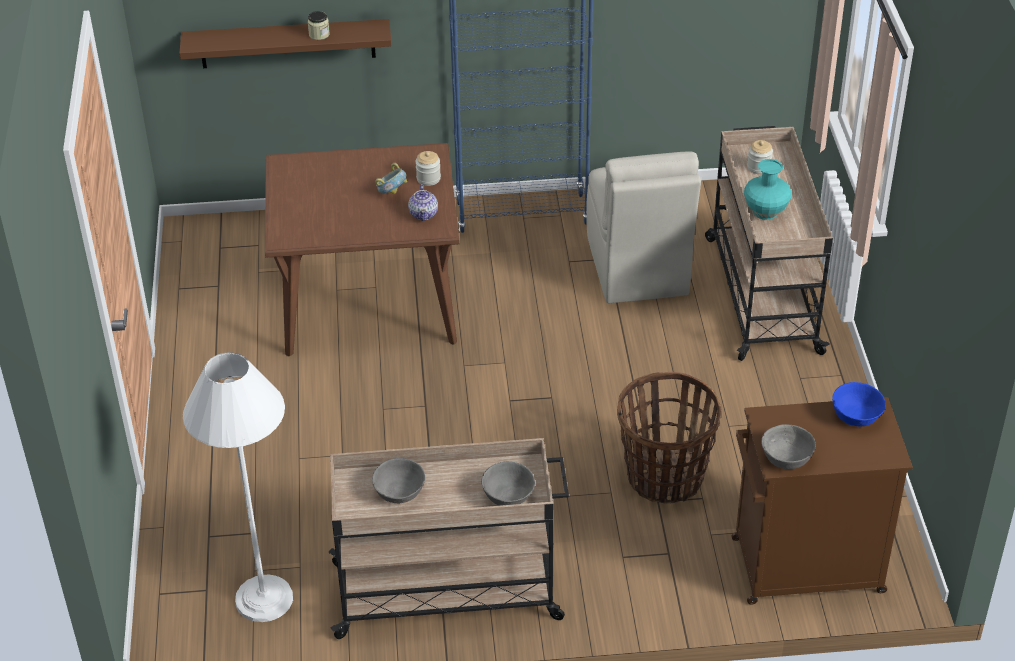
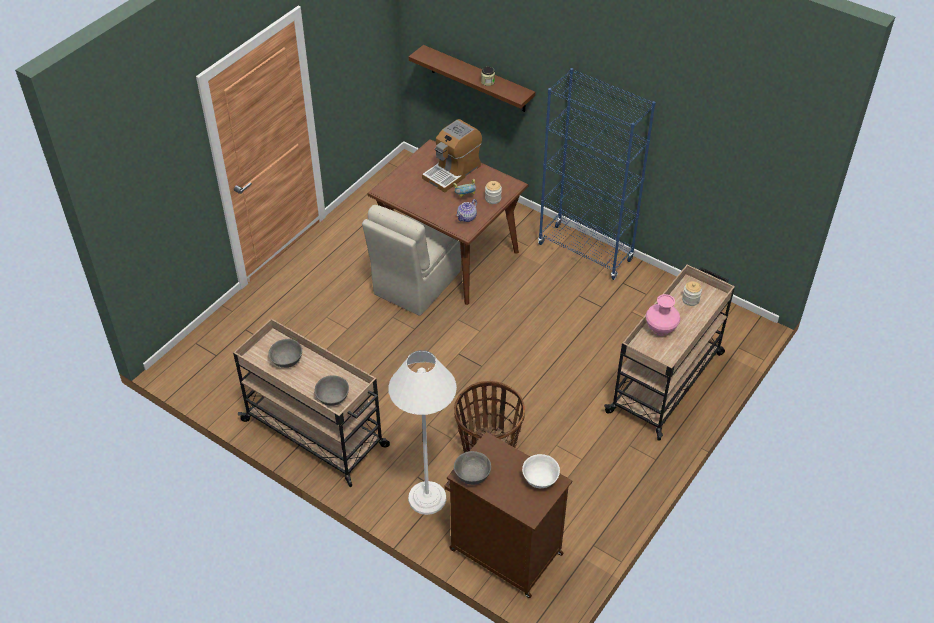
camera: 40 degrees right, 5 degrees up
(264, 599) = (234, 377): white floor lamp -> white floor lamp (427, 498)
(342, 175) = (452, 171): none -> coffee machine
(637, 268) = (612, 322): beige chair -> beige chair (415, 284)
(765, 212) = (660, 328): turquoise vase -> pink vase
(856, 415) = (540, 478): blue bowl -> white bowl

